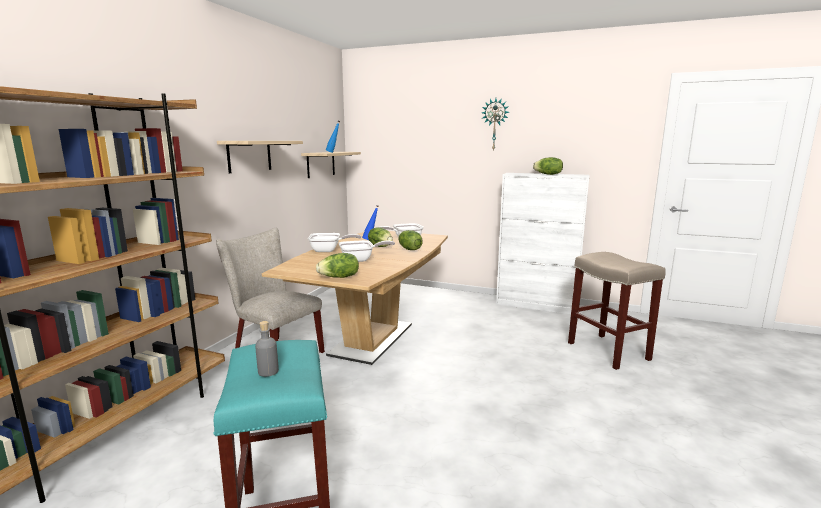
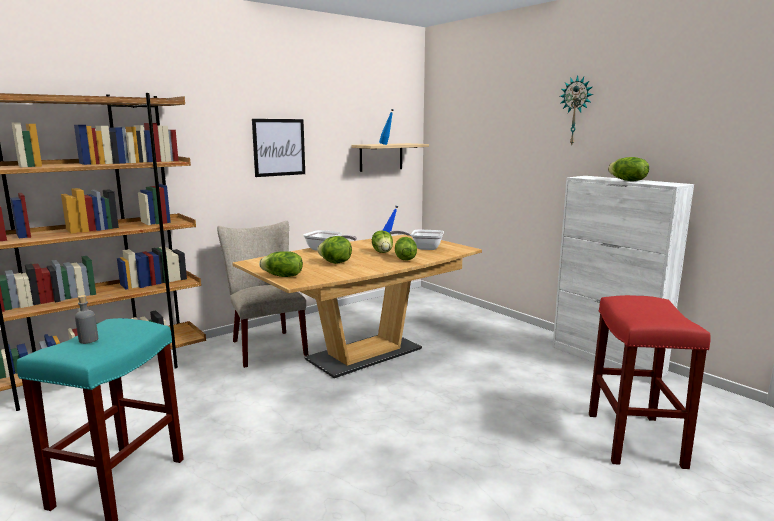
camera: 30 degrees right, 0 degrees up
(249, 156) = (279, 147): shelf -> picture
(360, 260) = (335, 263): frying pan -> lettuce
(609, 351) = (635, 440): beige stool -> red stool

